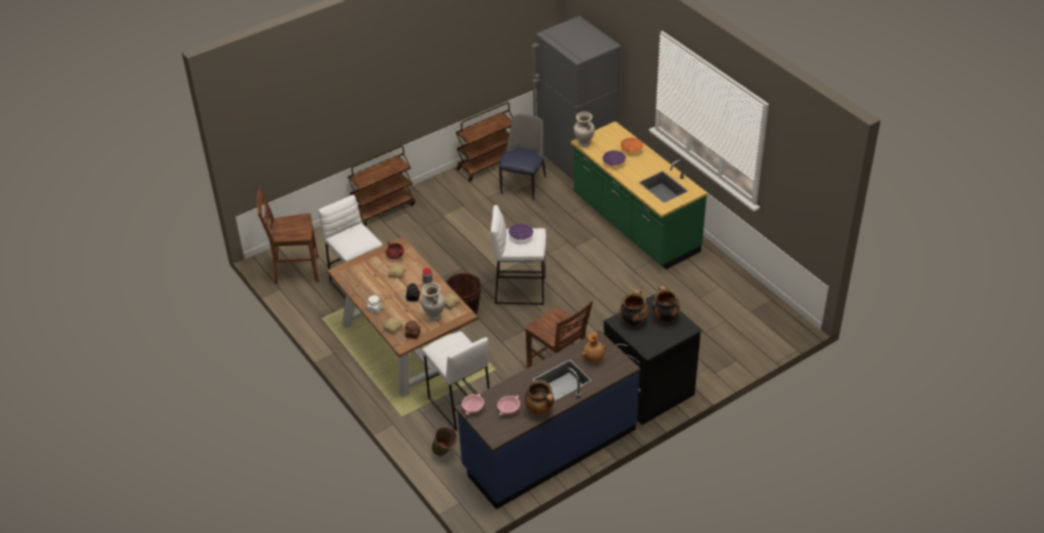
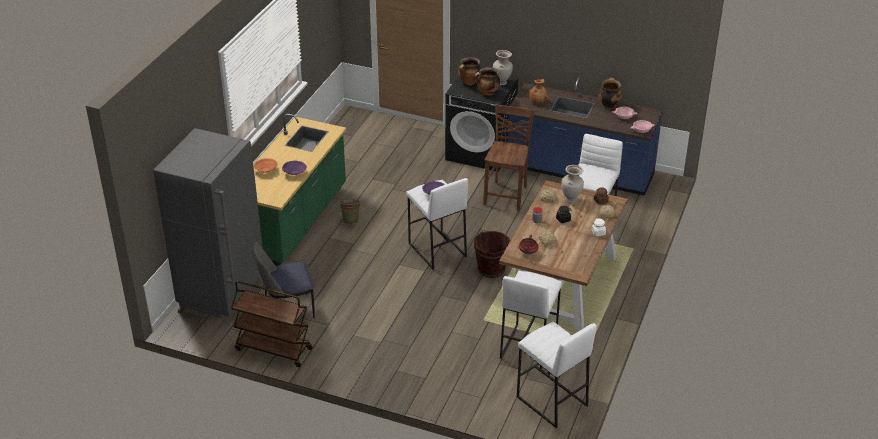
camera: 125 degrees left, 5 degrees down
(295, 271) = (551, 401): brown chair -> white stool
(383, 209) = (407, 389): brown cart -> none
(445, 453) = (639, 213): green bucket -> green bucket (351, 221)
(583, 144) = (279, 198): beige vase -> beige vase (502, 83)

